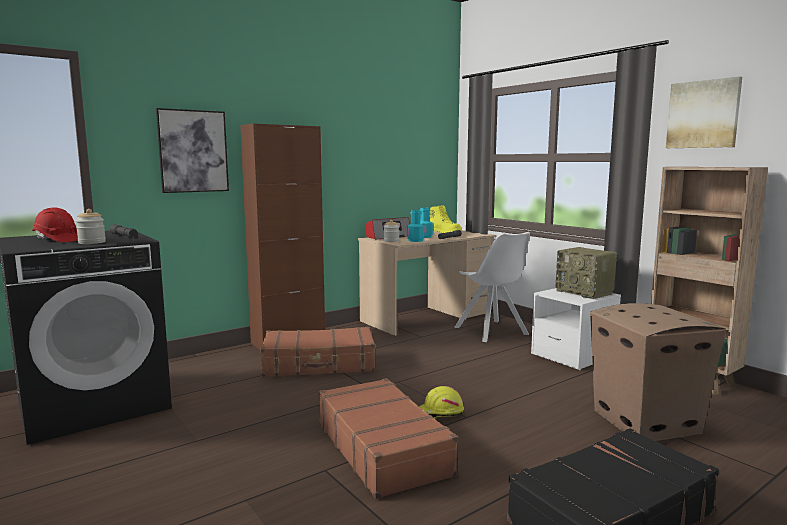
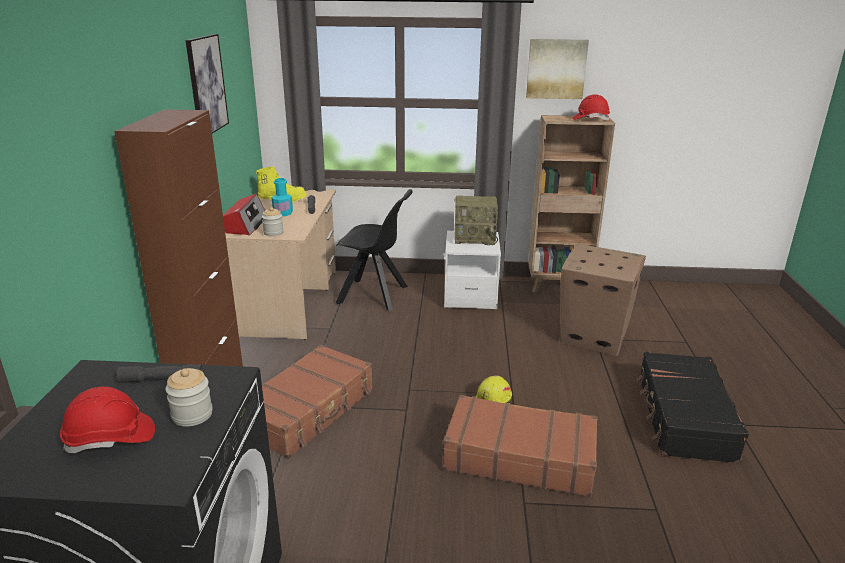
camera: 50 degrees left, 15 degrees up
(193, 151) = (77, 194): picture -> picture (206, 85)
(415, 240) = (295, 224): turquoise bottle -> none
(492, 332) = (374, 295): white chair -> black chair
(726, 166) = (590, 119): none -> red hard hat

